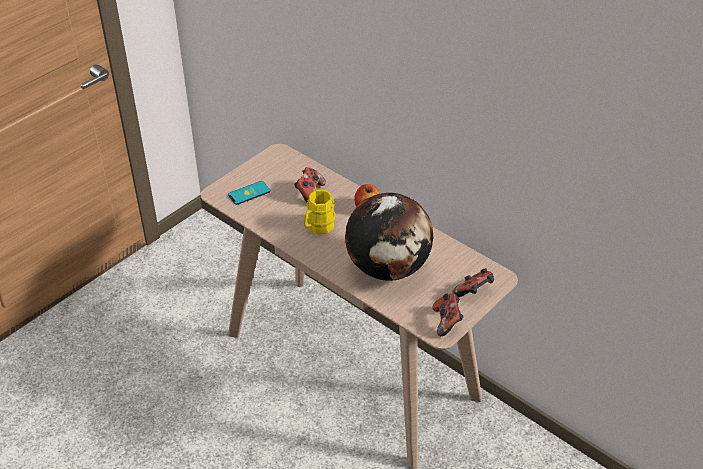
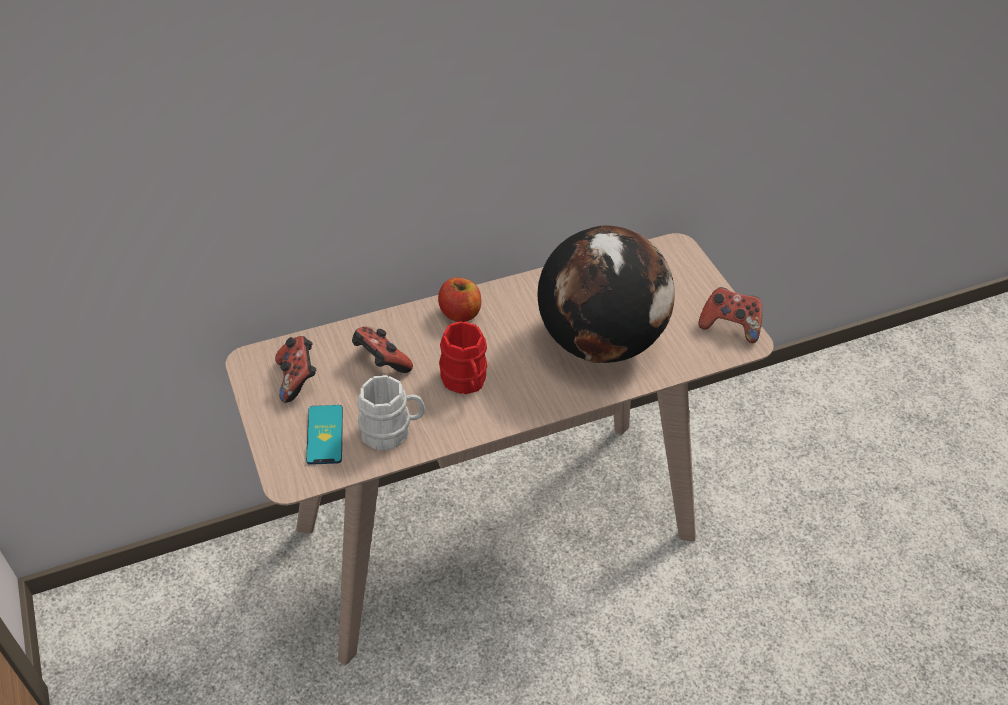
camera: 65 degrees left, 5 degrees up
(266, 214) = (392, 431): none -> white mug
(318, 227) = (465, 382): yellow mug -> red mug
(474, 292) = (690, 281): game controller -> game controller (297, 379)

